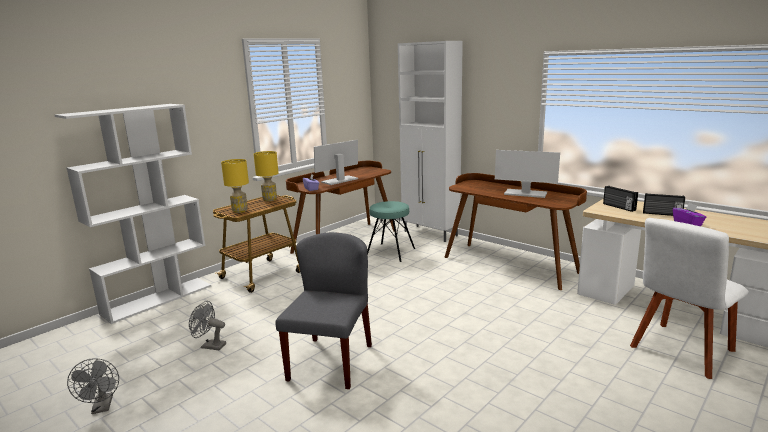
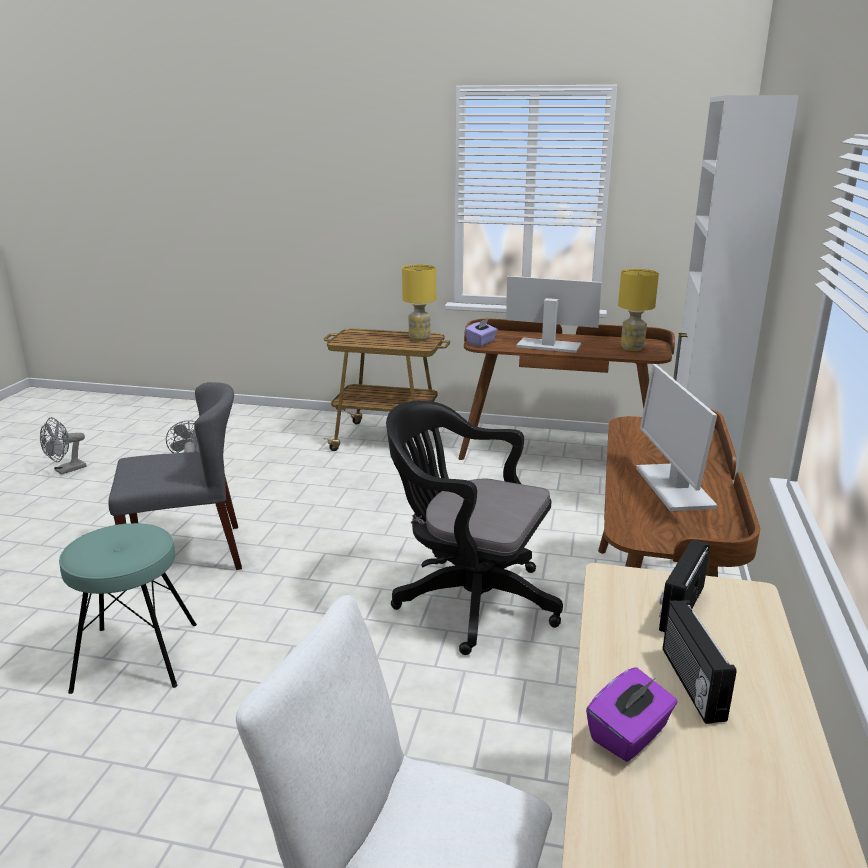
camera: 60 degrees right, 5 degrees up
(158, 299) = (280, 414): white bookcase -> none
(239, 211) = (355, 339): yellow table lamp -> yellow table lamp (631, 348)
(390, 252) = (559, 498): turquoise stool -> turquoise stool (136, 656)
(460, 292) = (468, 600): none -> black office chair

